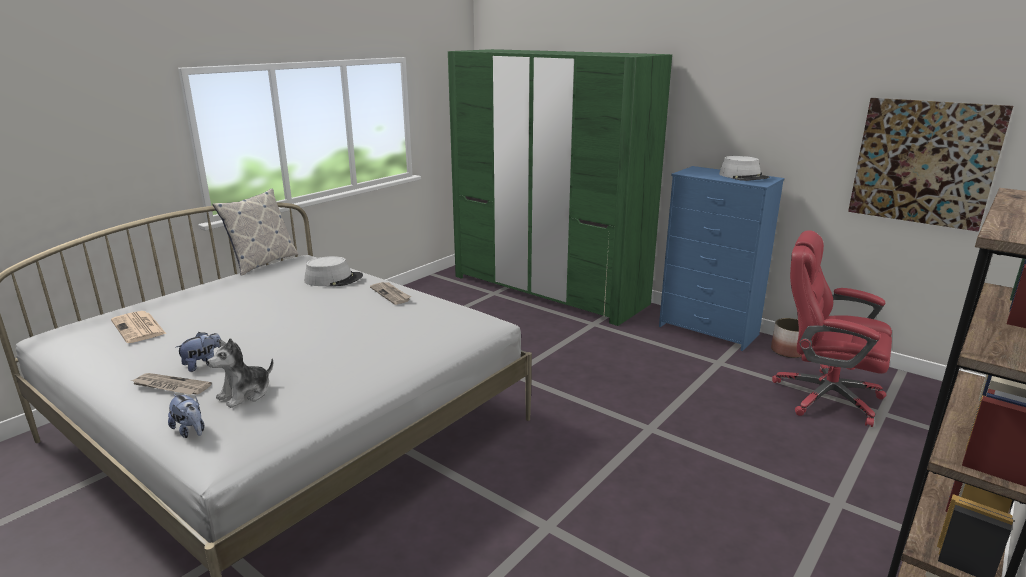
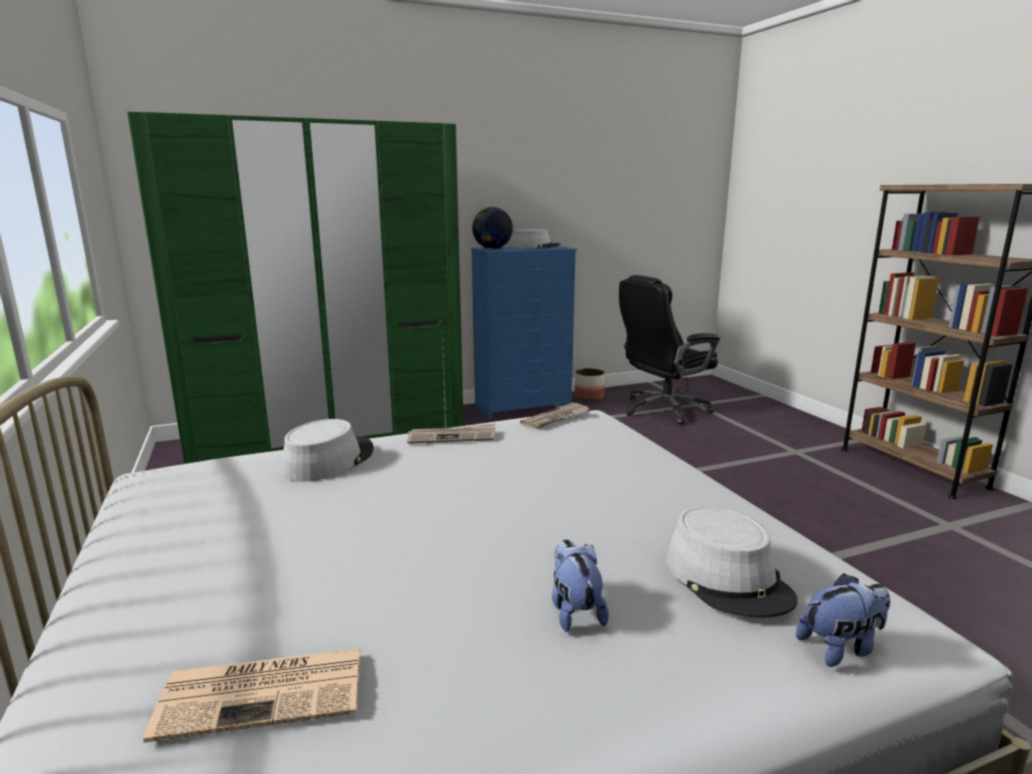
camera: 60 degrees left, 5 degrees down
(170, 386) = (652, 658): newspaper -> newspaper (556, 418)
(245, 394) = (728, 578): plush toy -> grey hat
(262, 263) = (102, 508): pillow -> none
(694, 171) = (492, 249): none -> globe
(824, 396) = (663, 410): red office chair -> black office chair
(924, 162) = (643, 216): picture -> none

